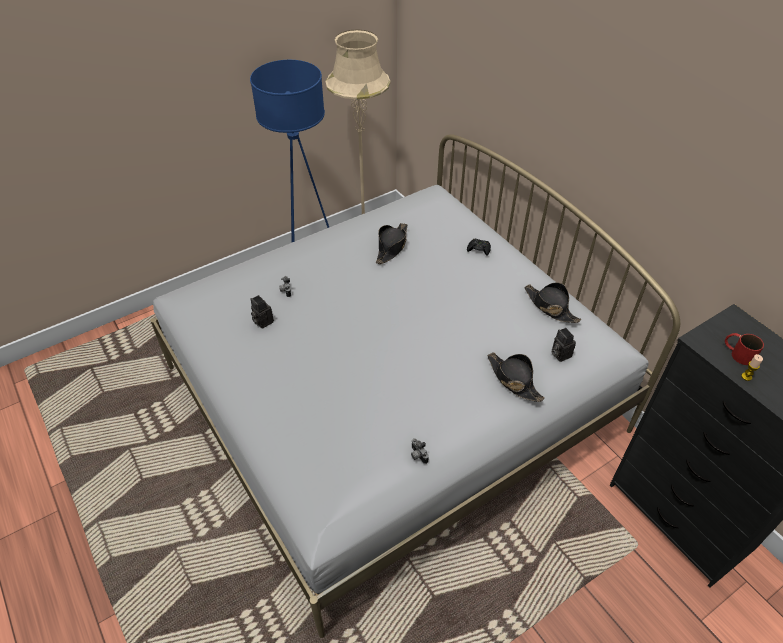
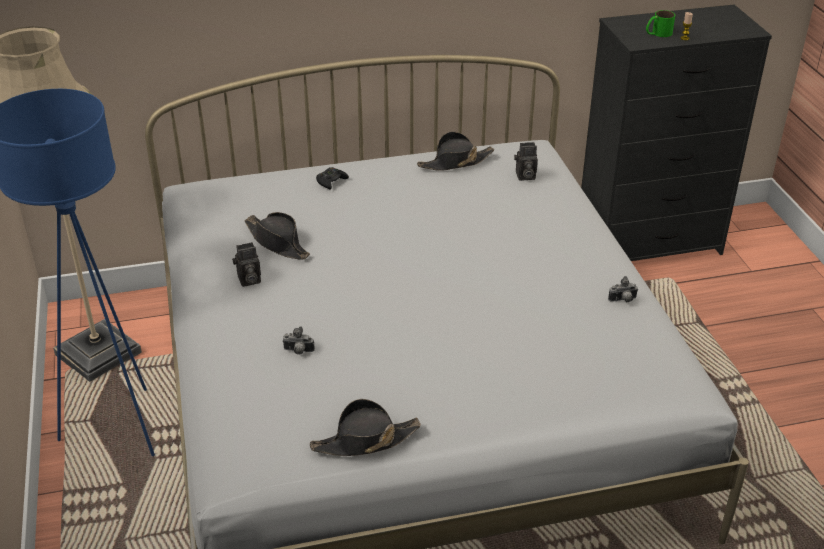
camera: 70 degrees left, 10 degrees down
(262, 321) = (347, 384): camera -> camera (248, 280)
(513, 380) = (547, 212): black hat -> black hat (365, 441)
(737, 353) = (657, 33): red mug -> green mug

